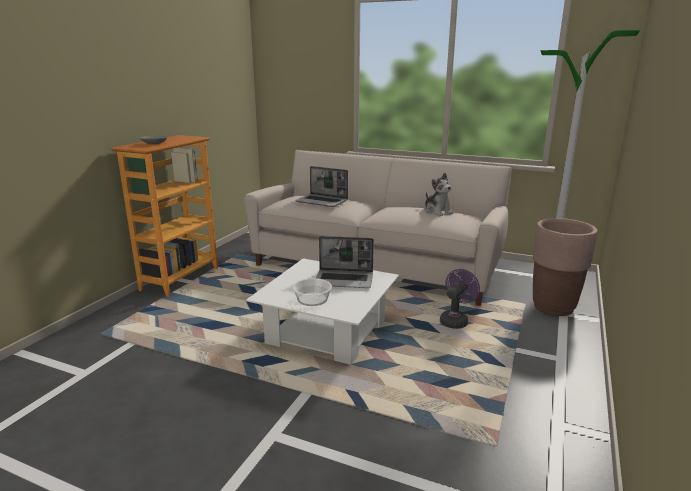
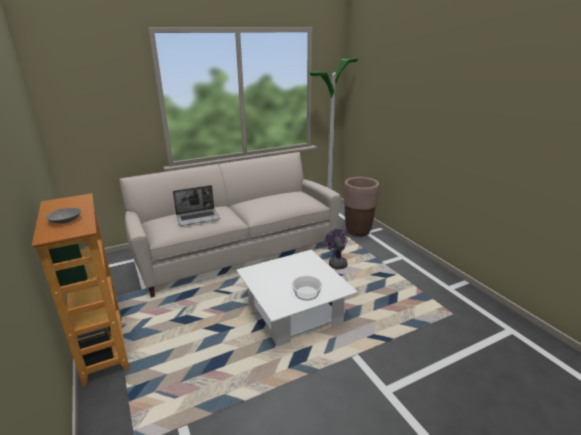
camera: 50 degrees left, 5 degrees up
(344, 280) = (294, 269): laptop -> none
(437, 211) = (283, 196): plush toy -> none

